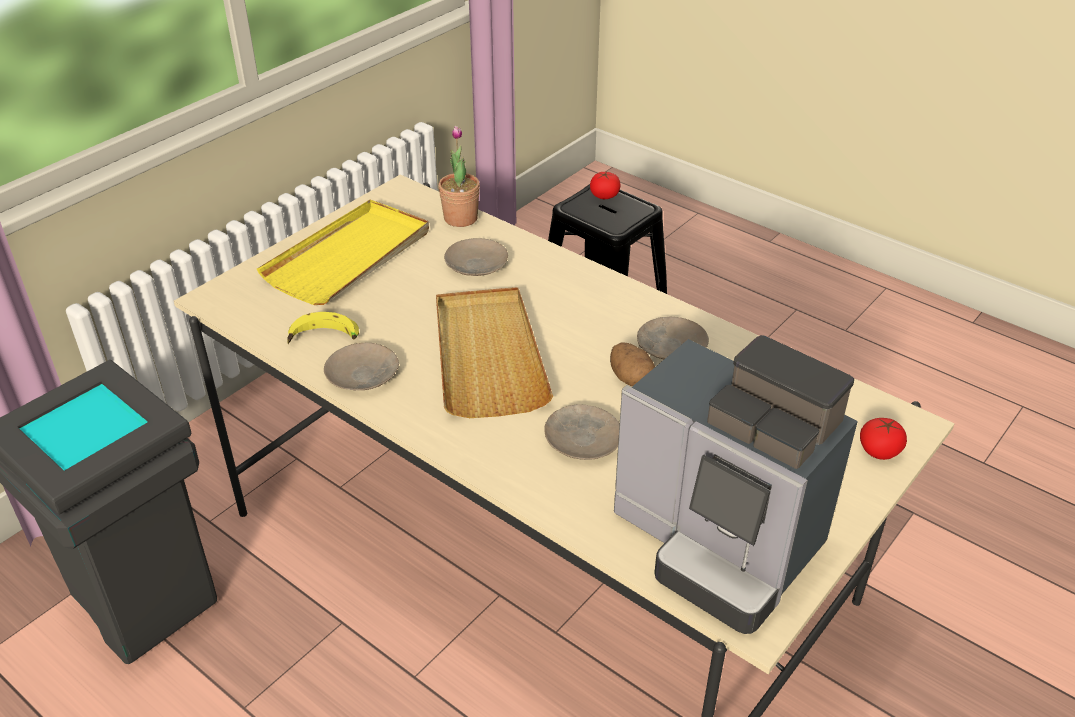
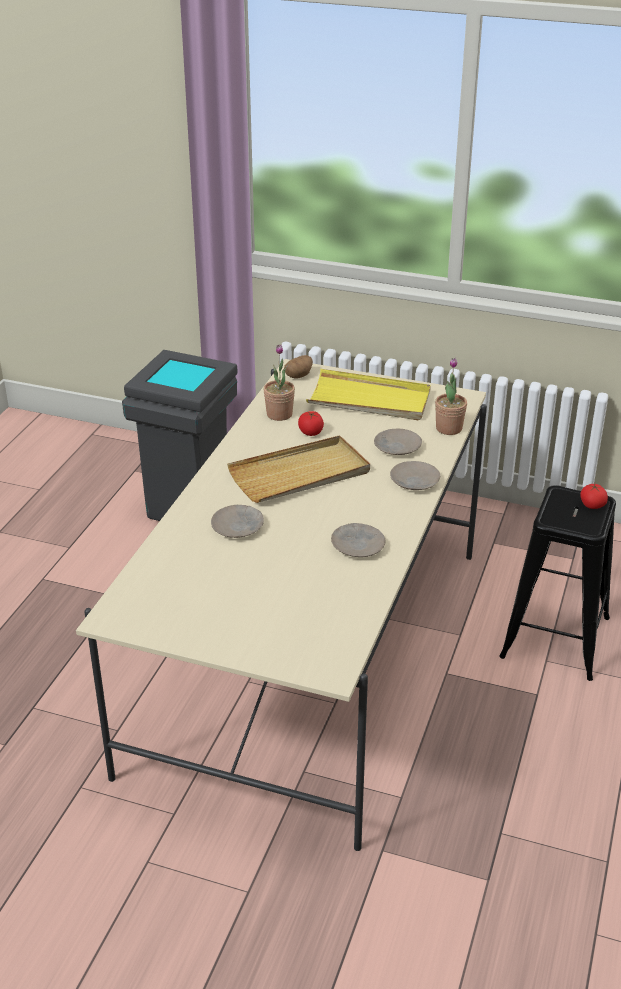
camera: 70 degrees right, 5 degrees down
(324, 339) = (279, 414): banana -> potted plant
(363, 375) = (254, 436): beige plate -> beige plate (414, 481)
(631, 378) = (311, 535): potato -> potato (299, 375)
(719, 544) = (168, 596): coffee machine -> none
(879, 451) = (293, 658): tomato -> tomato (311, 432)

